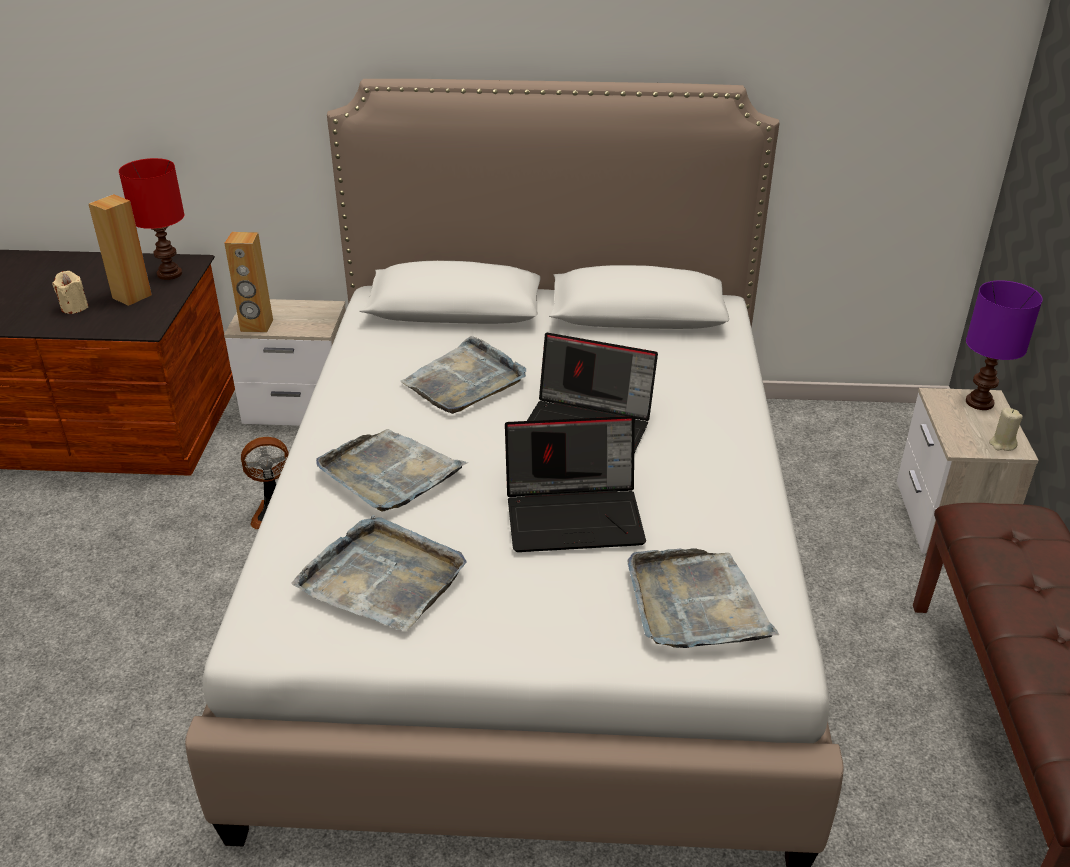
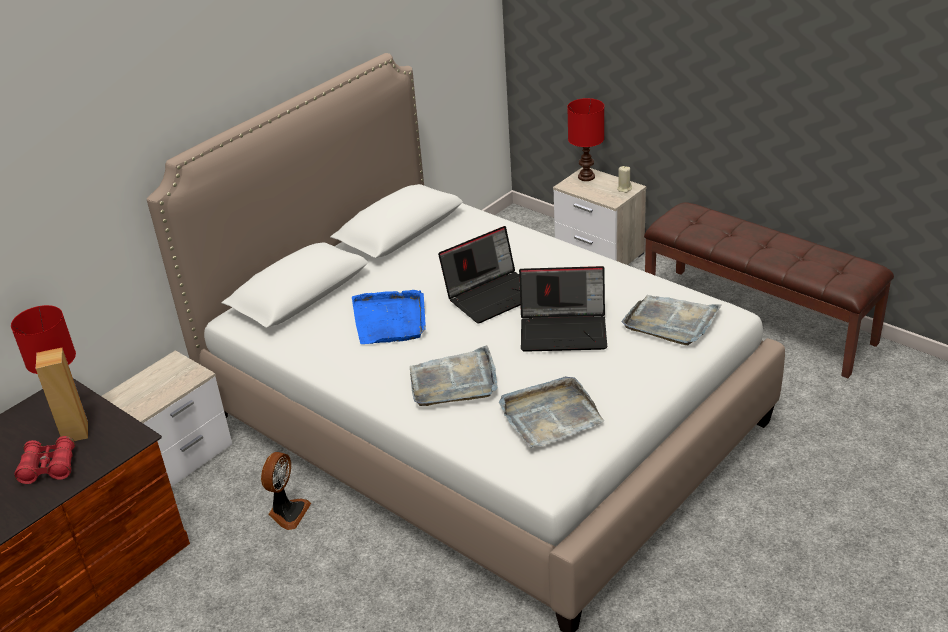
camera: 50 degrees left, 0 degrees up
(74, 307) = (49, 467): beige candle -> red binoculars
(256, 326) = (150, 402): brown speaker -> none
(465, 380) = (390, 320): grey tray -> blue tray
(576, 515) = (564, 330): laptop -> laptop turned 60 degrees clockwise
(979, 402) = (585, 176): purple table lamp -> red table lamp

